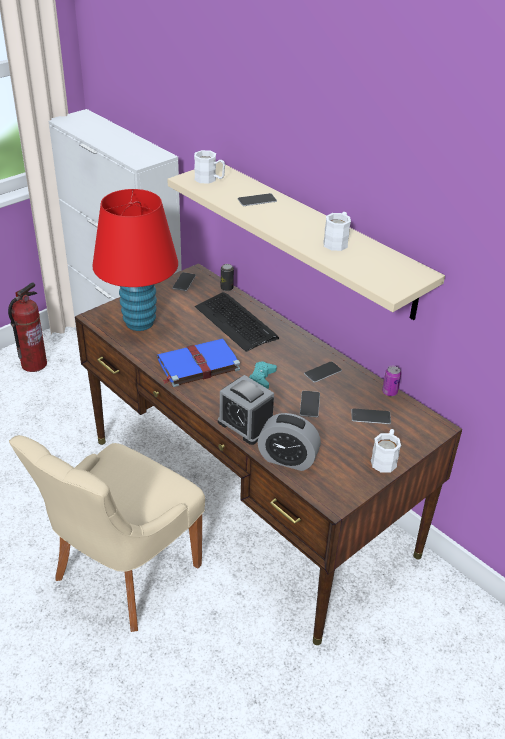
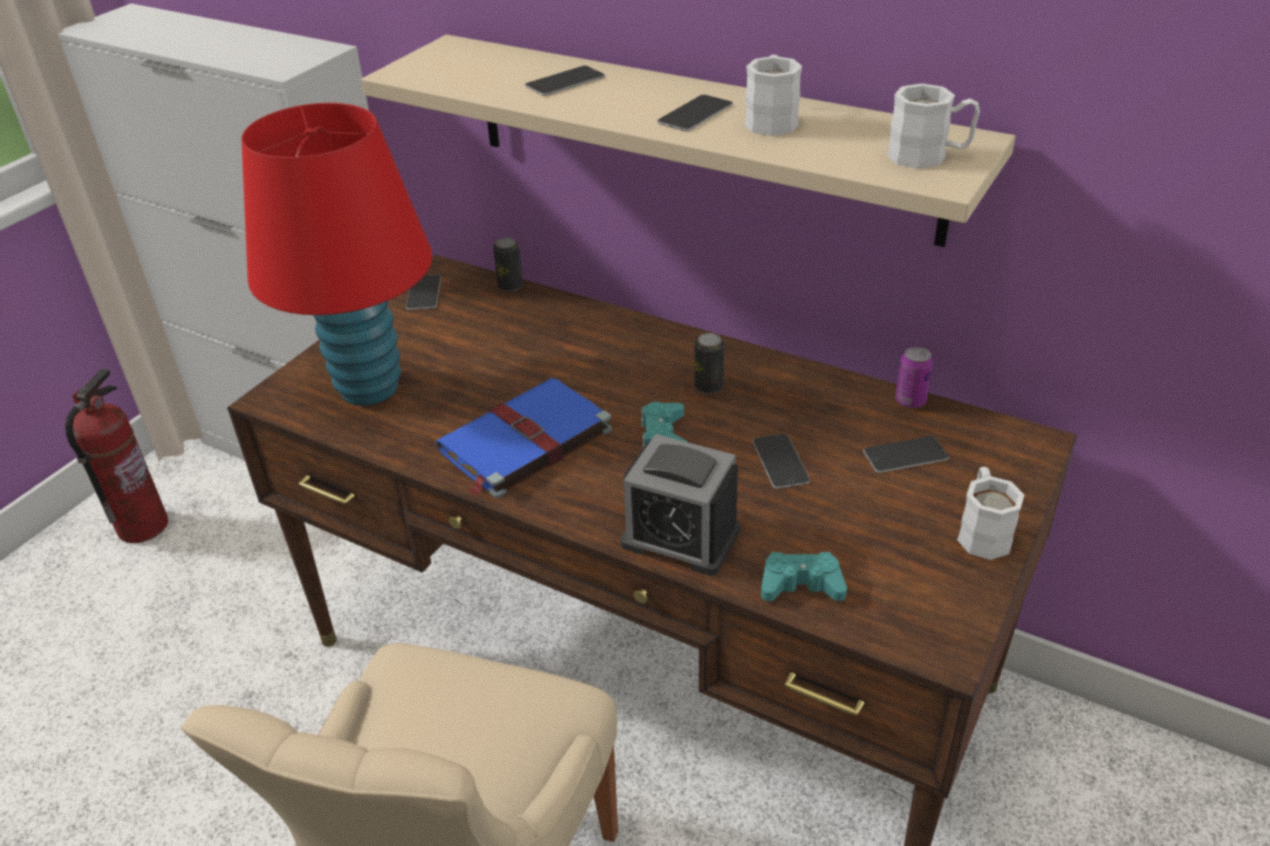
camera: 15 degrees left, 0 degrees up
(209, 179) = (449, 65): white mug -> white mug (929, 156)
(236, 322) = (559, 343): keyboard -> none
(287, 459) = (801, 585): alarm clock -> turquoise game controller
(296, 361) = (709, 386): none -> can
(323, 372) = (769, 394): phone -> phone (695, 113)

